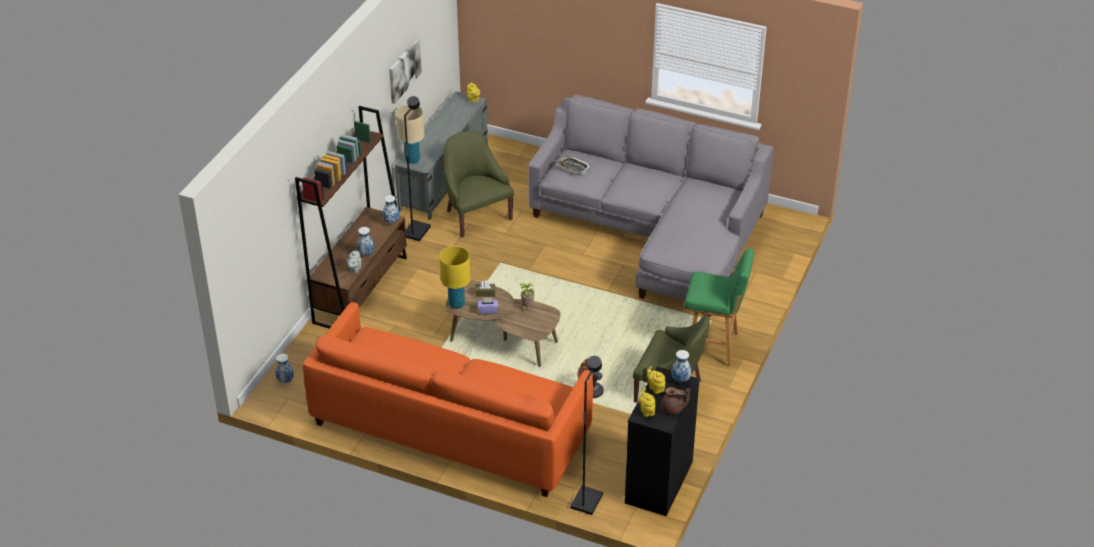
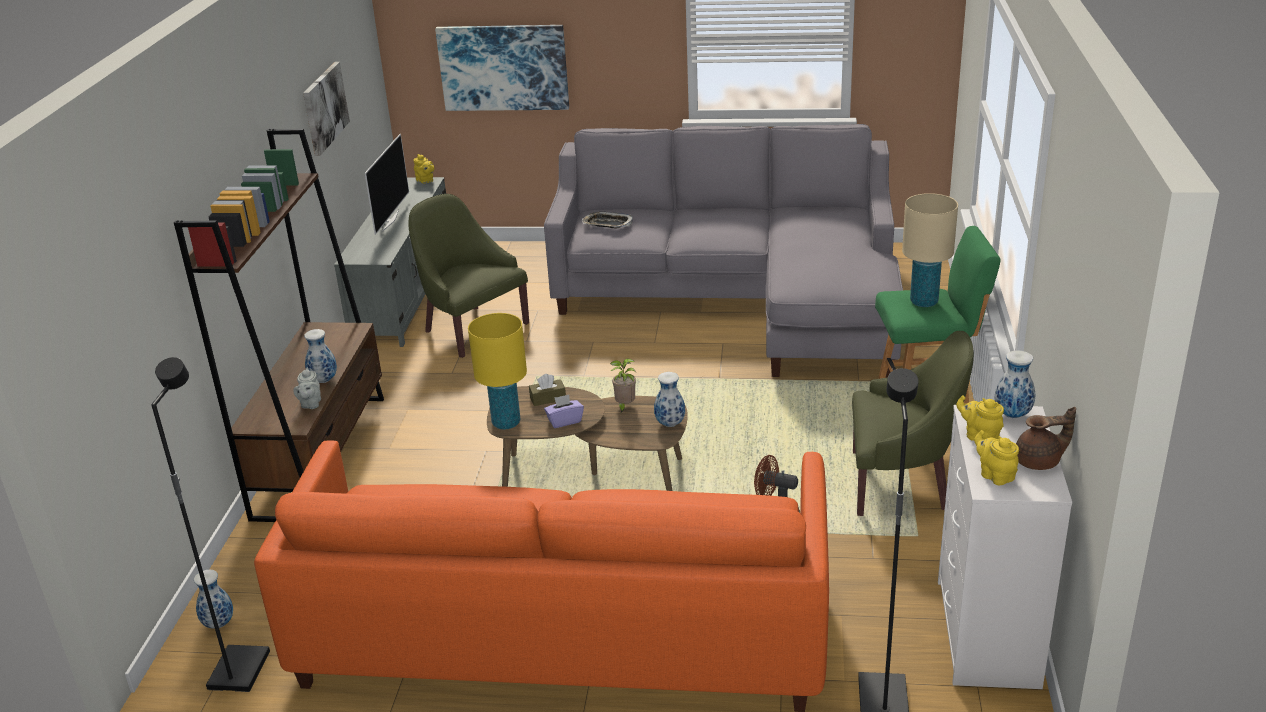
camera: 15 degrees left, 10 degrees down
(391, 222) = (353, 332): vase -> vase (670, 424)
(412, 160) = (360, 254): beige table lamp -> beige table lamp (924, 302)
(416, 231) = (386, 364): black floor lamp -> black floor lamp (238, 670)
(438, 133) = (389, 221): none -> television
(534, 39) = (503, 67): none -> picture
(658, 483) = (987, 634): black dresser -> white dresser

